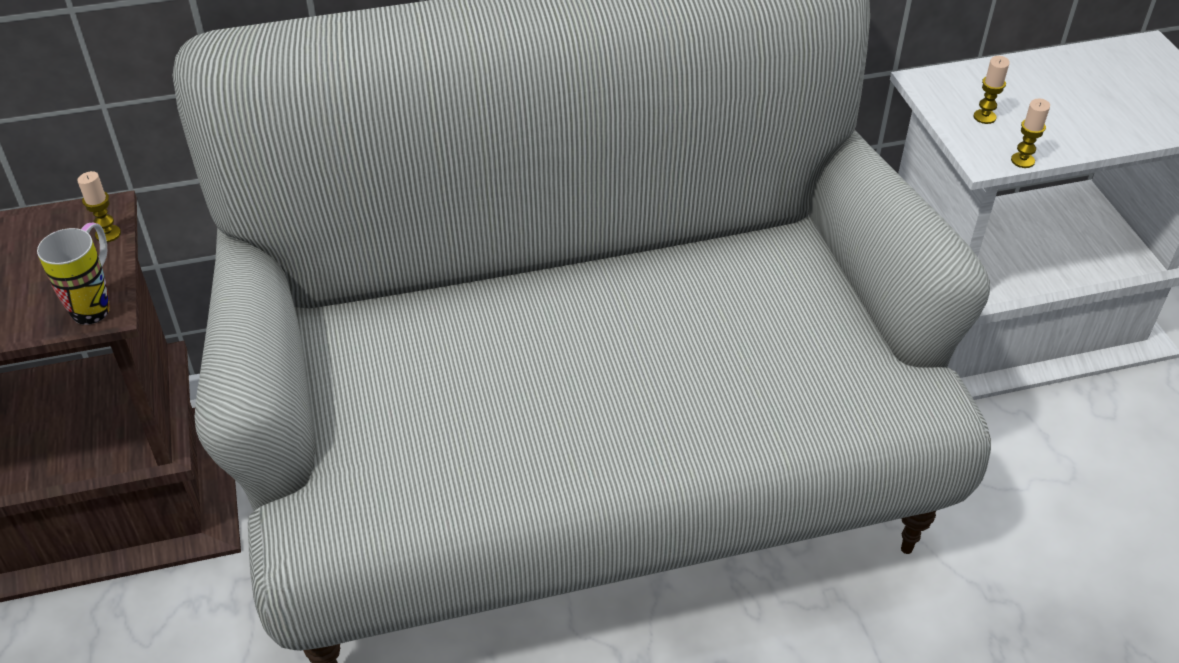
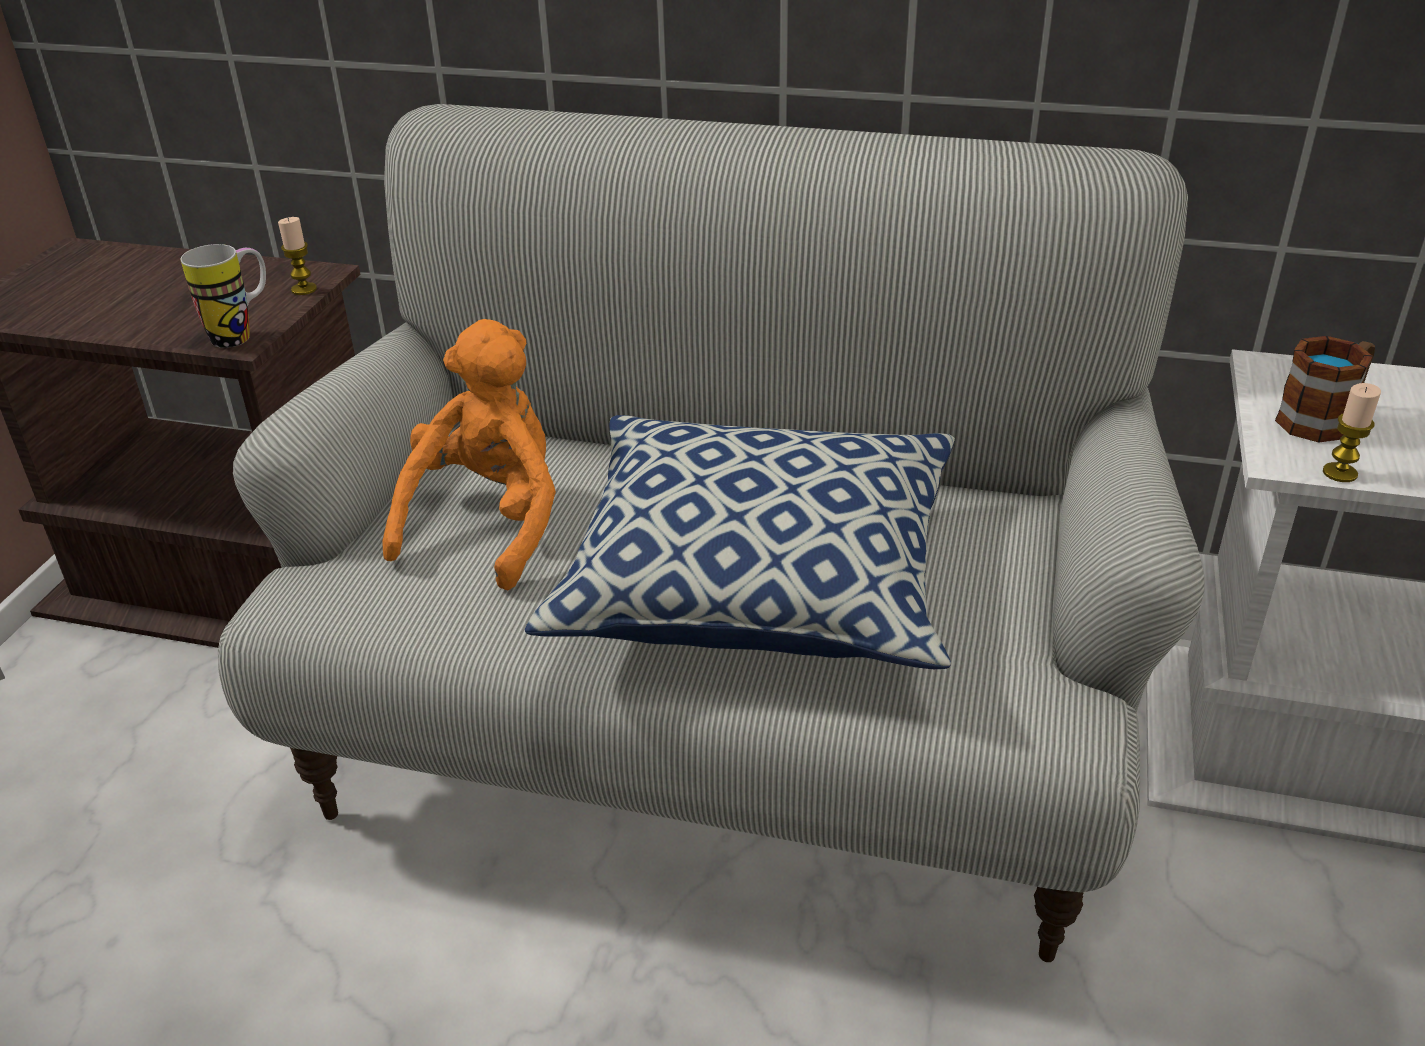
camera: 30 degrees right, 10 degrees down
(417, 397) = (489, 523): none -> orange plush toy
(664, 370) = (759, 582): none -> pillow
(984, 117) = (1322, 418): candle -> mug

